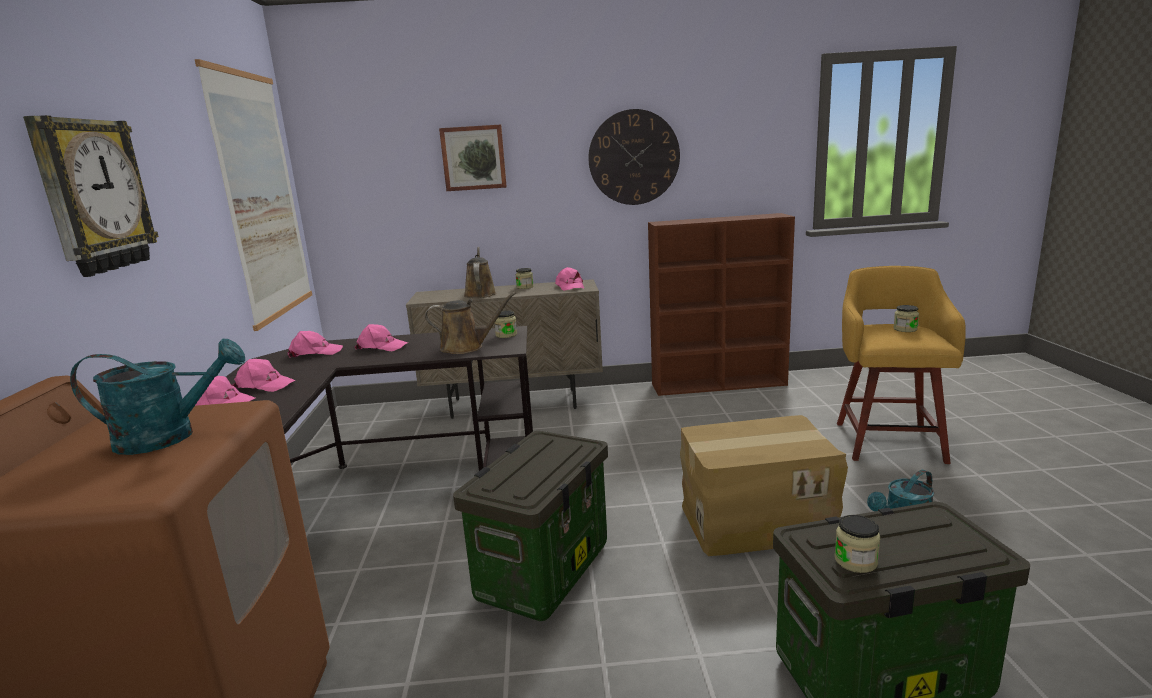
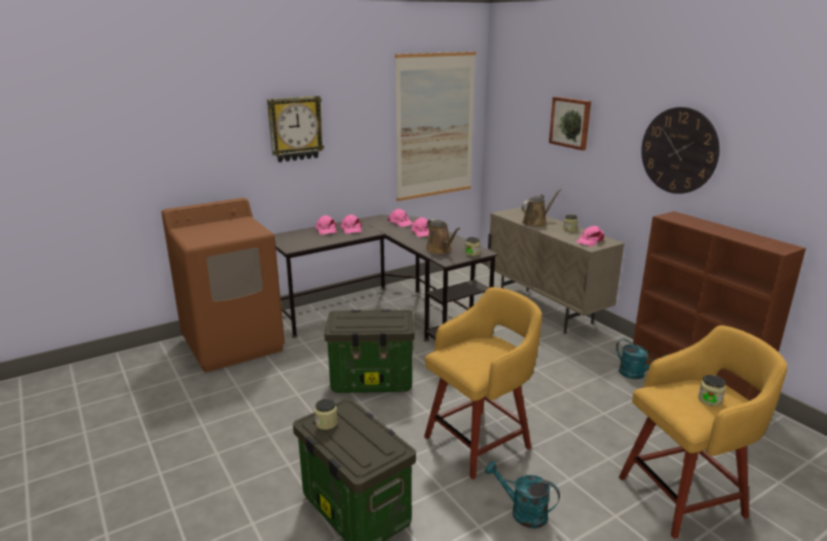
camera: 60 degrees right, 5 degrees up
(170, 437) = (231, 231): turquoise watering can -> turquoise watering can (636, 374)
(755, 520) = (480, 441): cardboard box -> yellow stool

